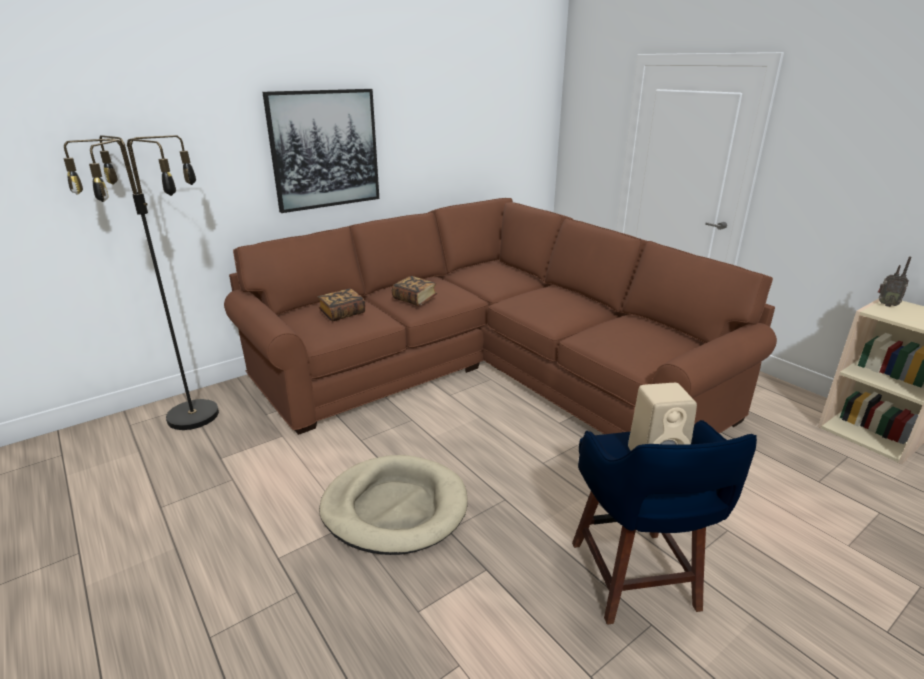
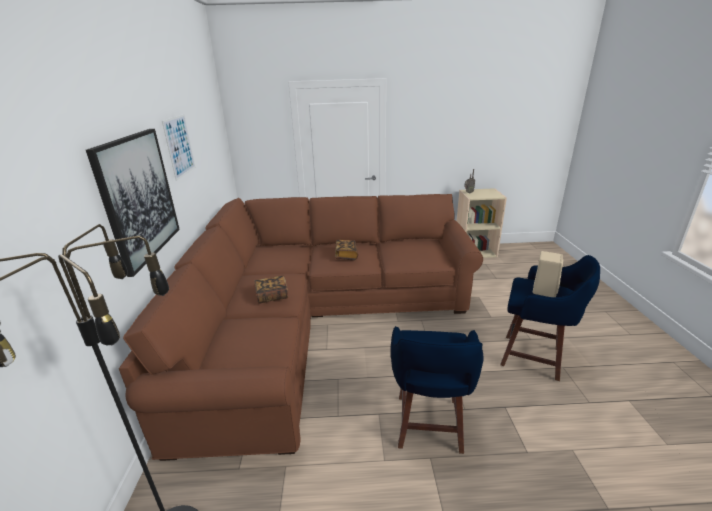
camera: 55 degrees left, 0 degrees up
(342, 313) = (250, 336): book -> book (346, 255)
(395, 508) = (428, 426): beige dog bed -> blue stool
(424, 116) = (179, 146): none -> picture

